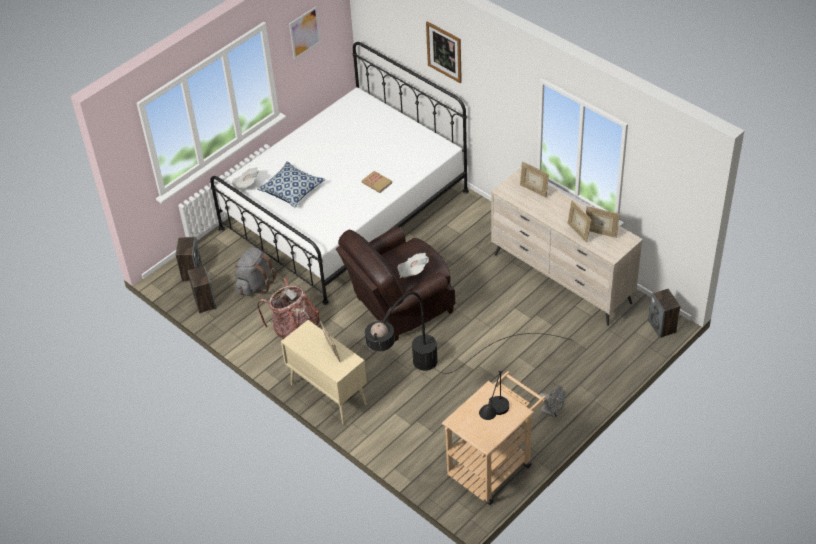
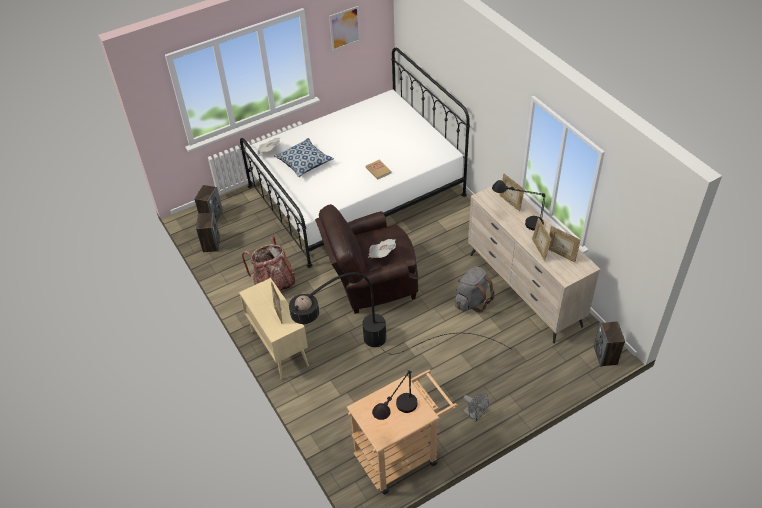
camera: 15 degrees right, 0 degrees up
(255, 285) = (257, 238): grey backpack -> grey backpack (472, 301)
(444, 52) = (458, 62): picture -> none
(547, 208) = (518, 221): none -> black table lamp

